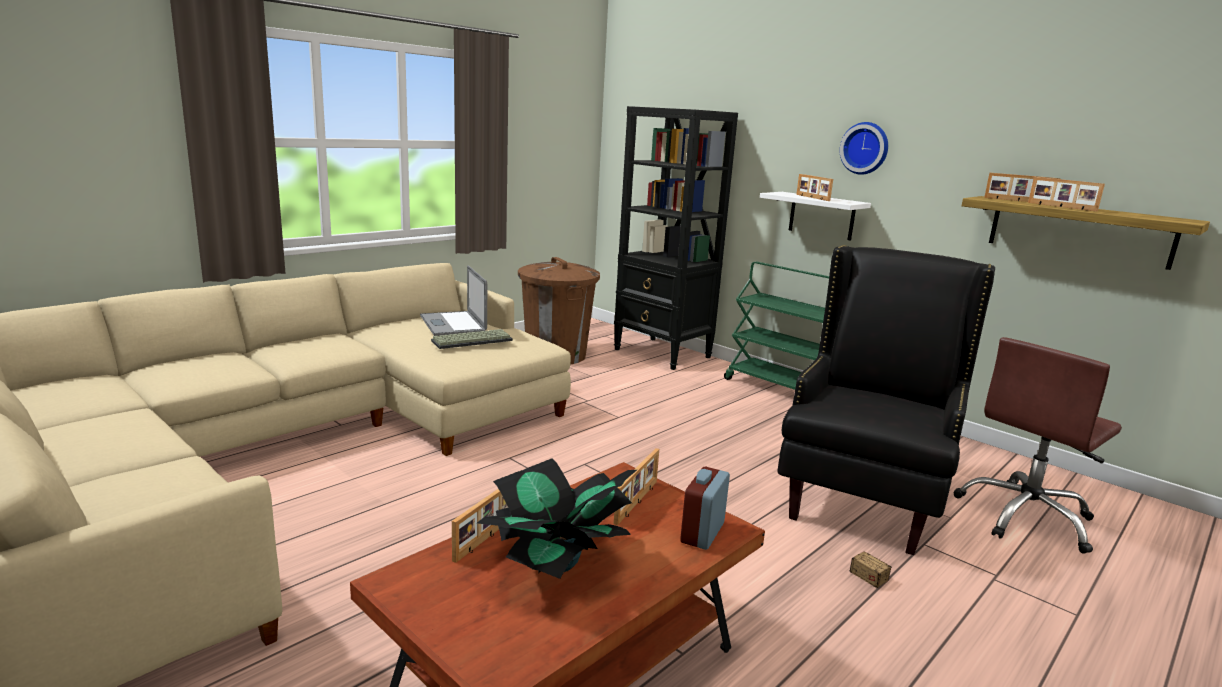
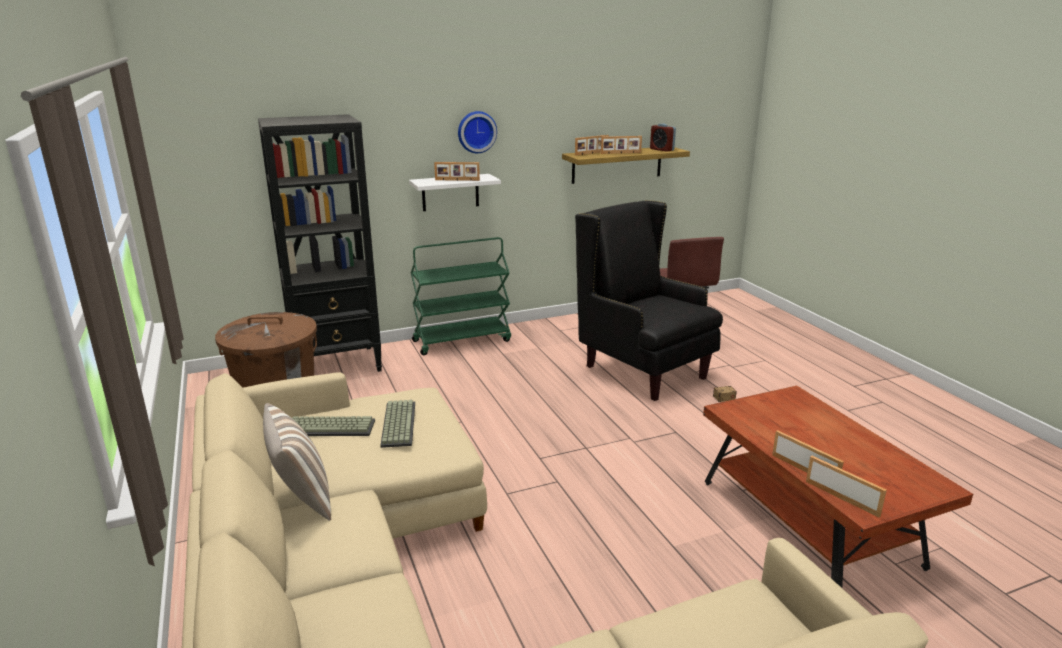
camera: 65 degrees left, 5 degrees up
(353, 334) = (302, 499): none -> pillow
(453, 324) = (331, 427): laptop -> keyboard
(557, 565) = (838, 453): potted plant -> none
(637, 502) = (763, 413): picture frame -> picture frame (842, 498)
(702, 533) = (800, 402): alarm clock -> alarm clock (662, 149)

